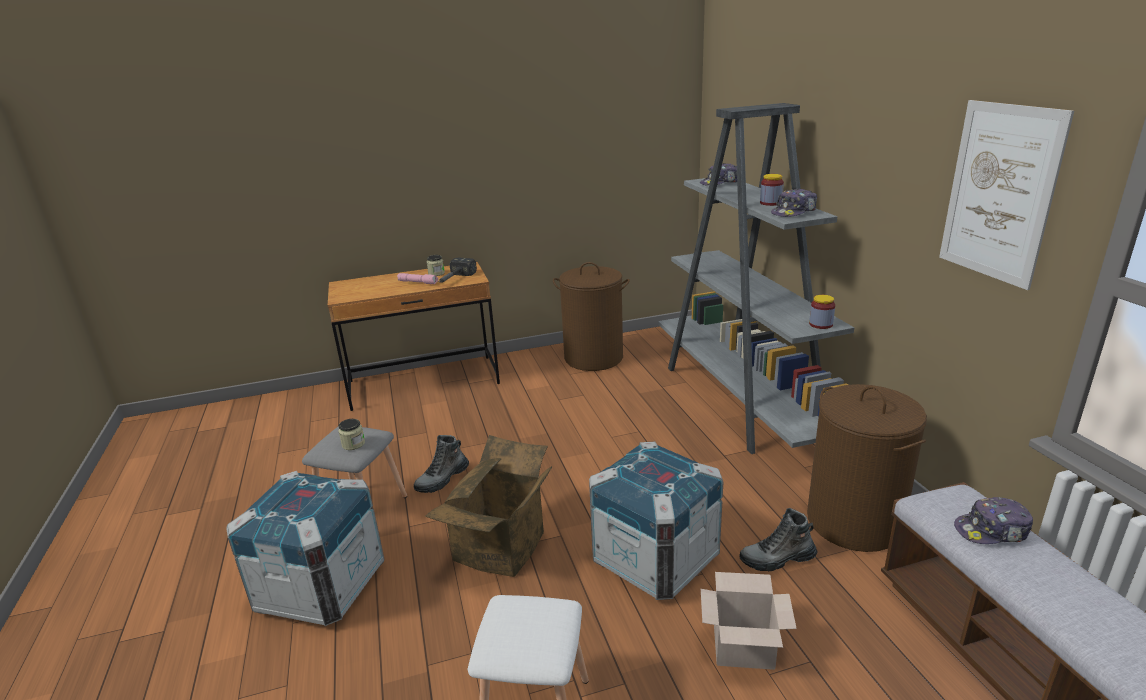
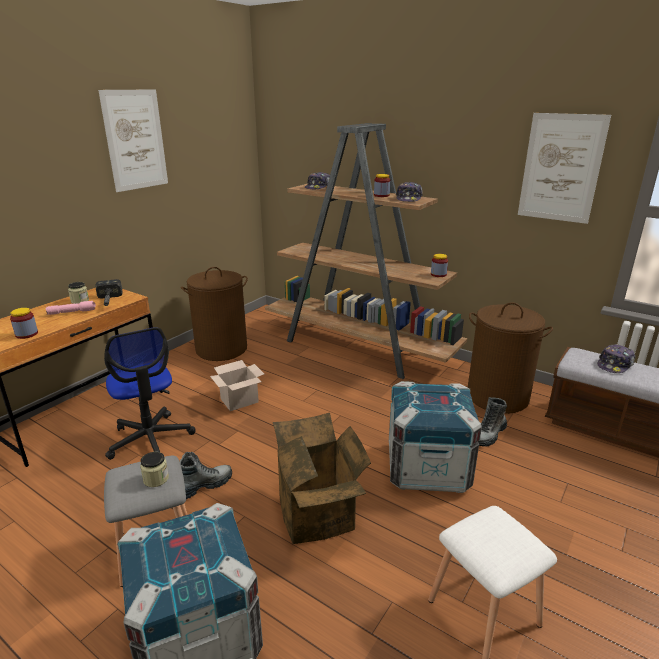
camera: 40 degrees left, 0 degrees up
(367, 294) = (26, 334): none -> jar
(442, 479) = (203, 486): boot -> boot turned 135 degrees counterclockwise
(447, 422) = (150, 439): none -> office chair
(526, 116) = (135, 140): none -> picture
(742, 401) = (359, 348): grey bookcase -> brown bookcase
(742, 649) = (533, 496): cardboard box -> cardboard box (239, 401)

